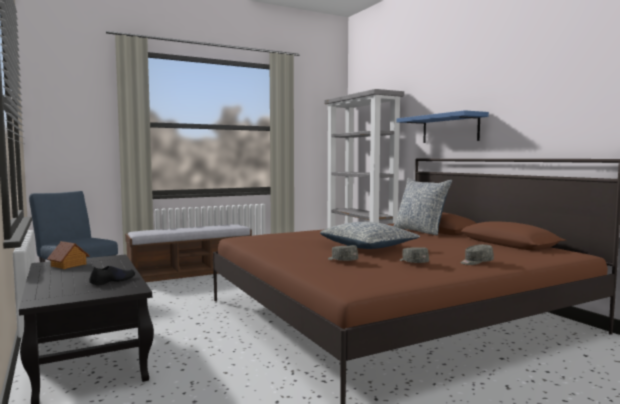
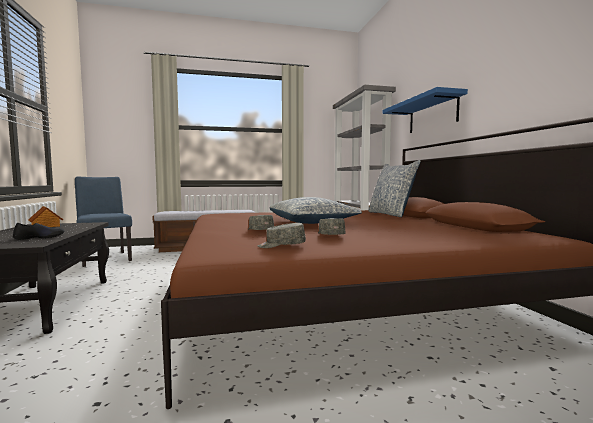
camera: 15 degrees right, 0 degrees up
(476, 262) = (406, 239): grey cap -> grey cap (281, 246)

